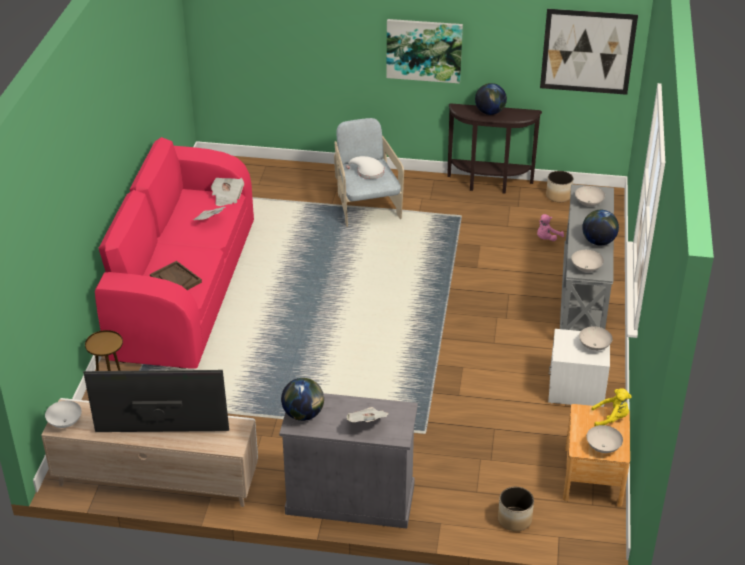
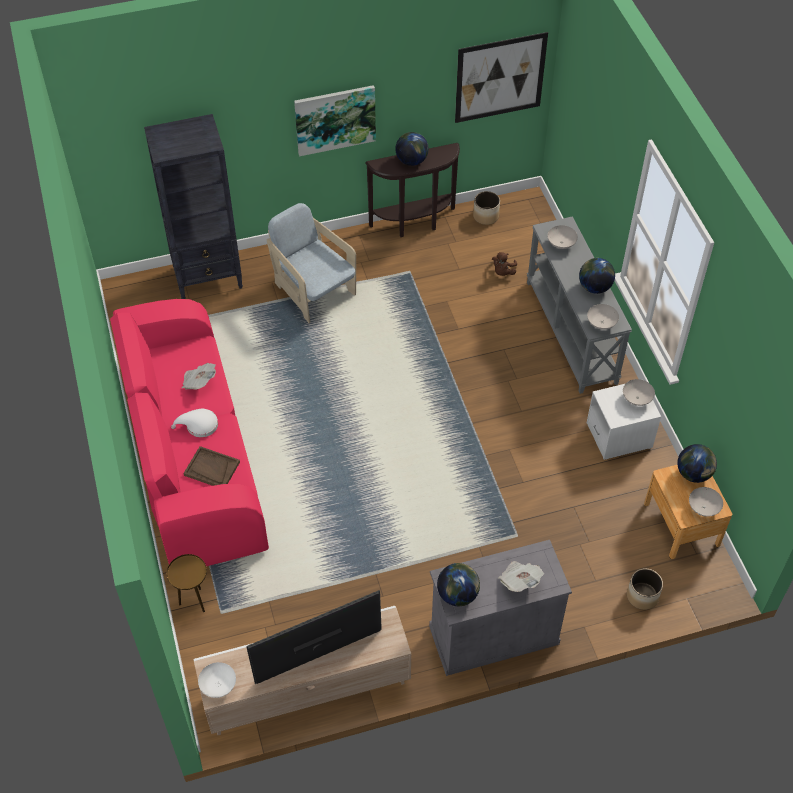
camera: 25 degrees left, 15 degrees up
(227, 197) = (197, 345): newspaper -> none
(285, 174) = (208, 277): none -> black bookcase
(368, 172) = (314, 262): white hat -> white hat (199, 425)
(547, 239) = (503, 272): pink plush toy -> brown plush toy
(611, 418) = (693, 474): yellow plush toy -> globe

